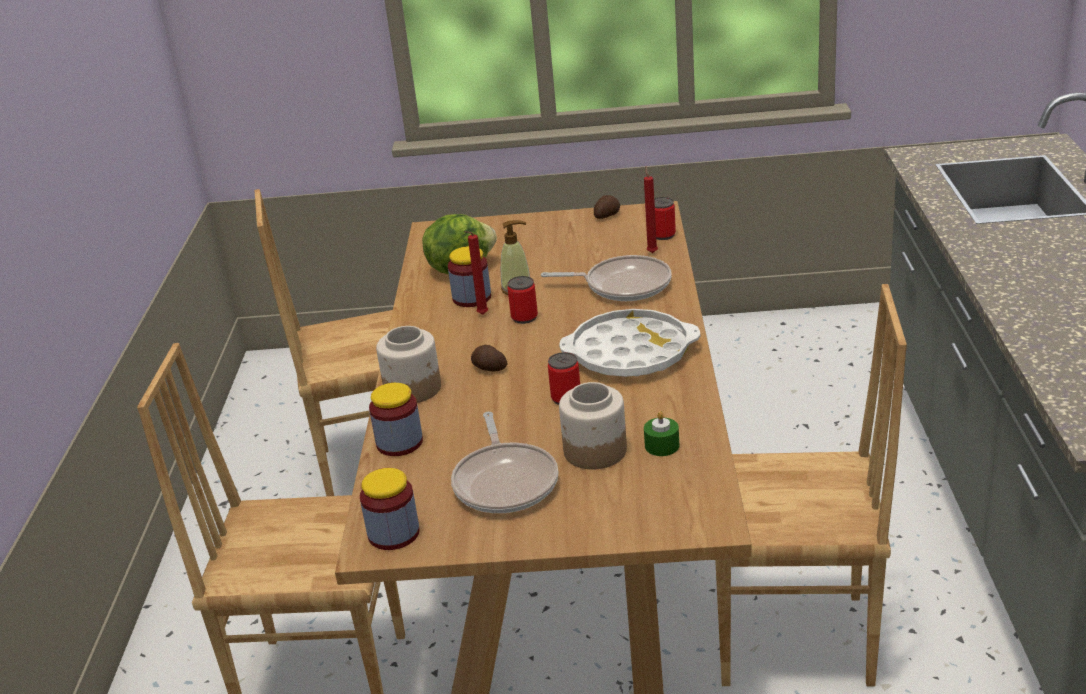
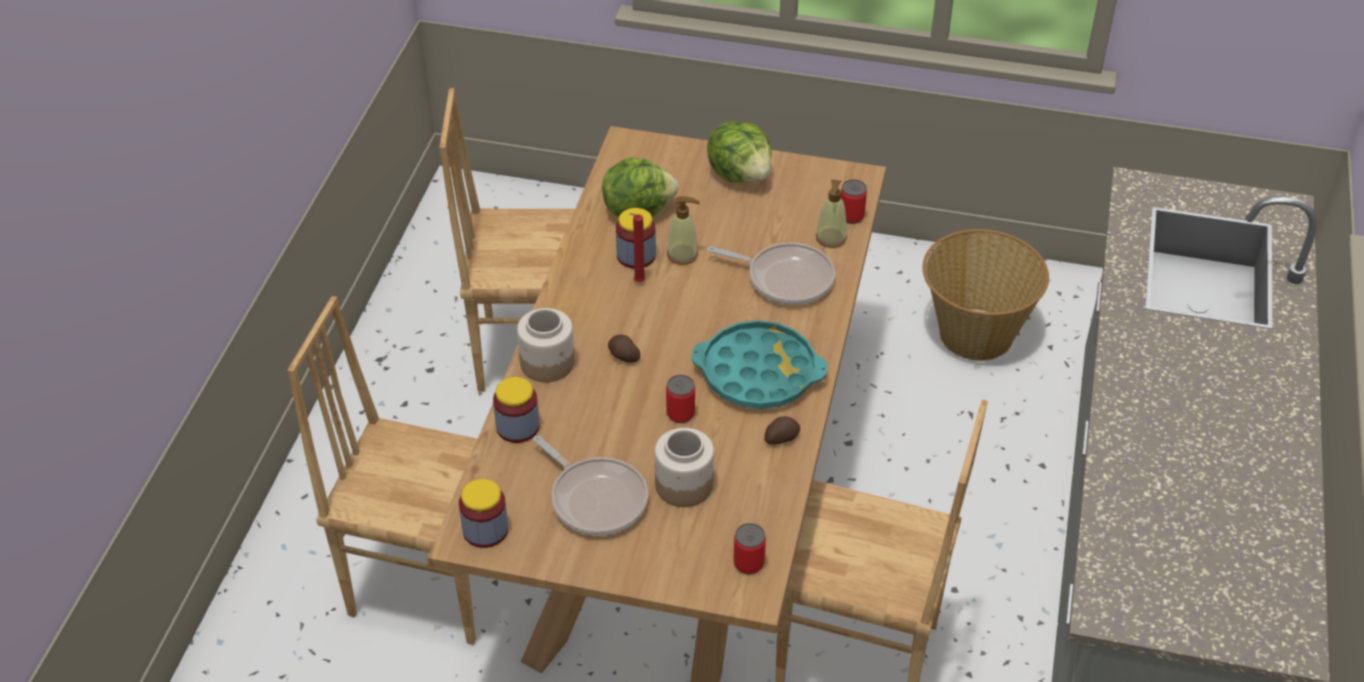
camera: 10 degrees right, 15 degrees up
(505, 481) = (595, 498): frying pan -> frying pan turned 45 degrees counterclockwise
(524, 317) = (677, 297): can -> can (748, 563)
(547, 229) = (740, 174): none -> lettuce
(606, 215) = (806, 170): potato -> potato (781, 437)
(630, 353) = (758, 373): white tray -> turquoise tray
(652, 252) = (831, 238): red candle -> soap dispenser
(662, 446) = (744, 495): green candle -> none
(779, 368) = (974, 333): none -> basket

